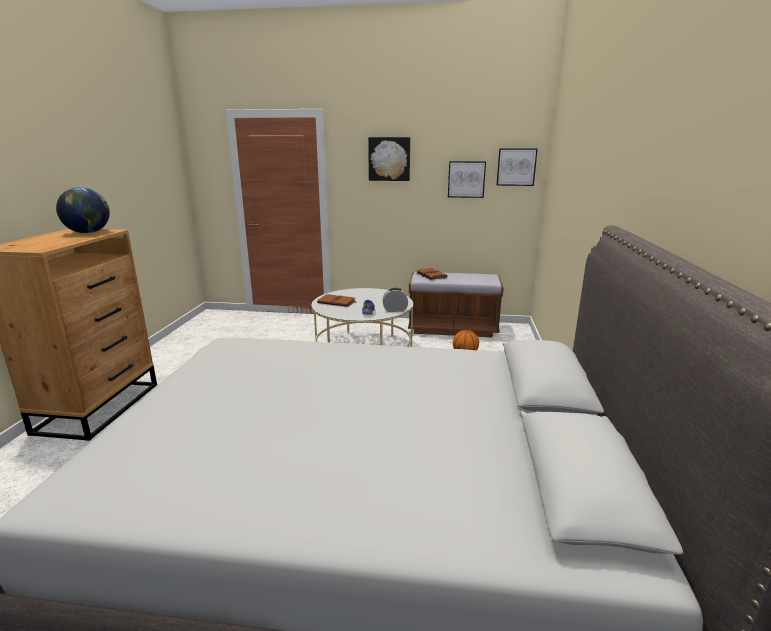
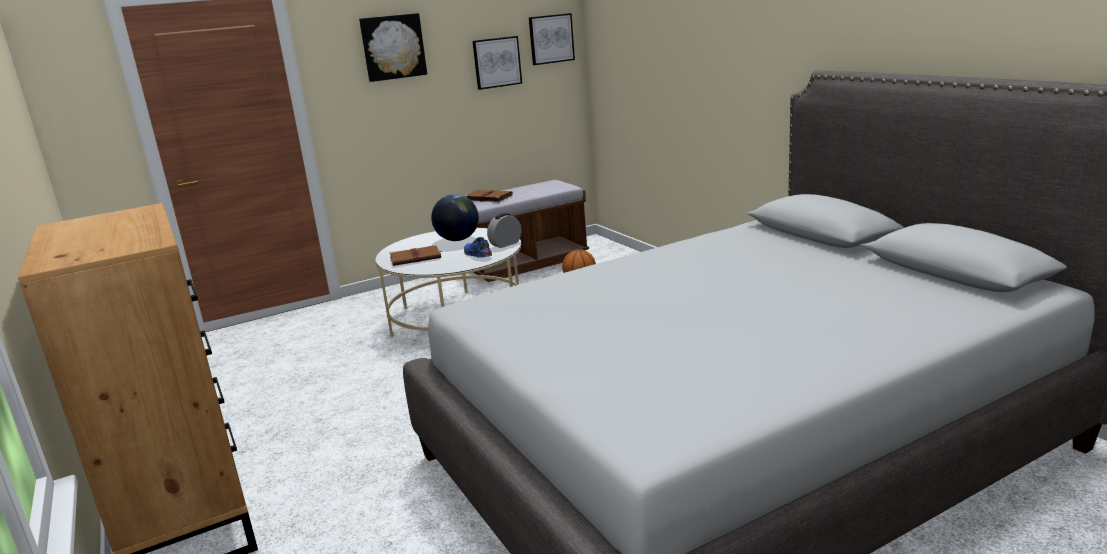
camera: 35 degrees left, 0 degrees up
(88, 232) = (115, 219): globe -> globe (458, 239)

